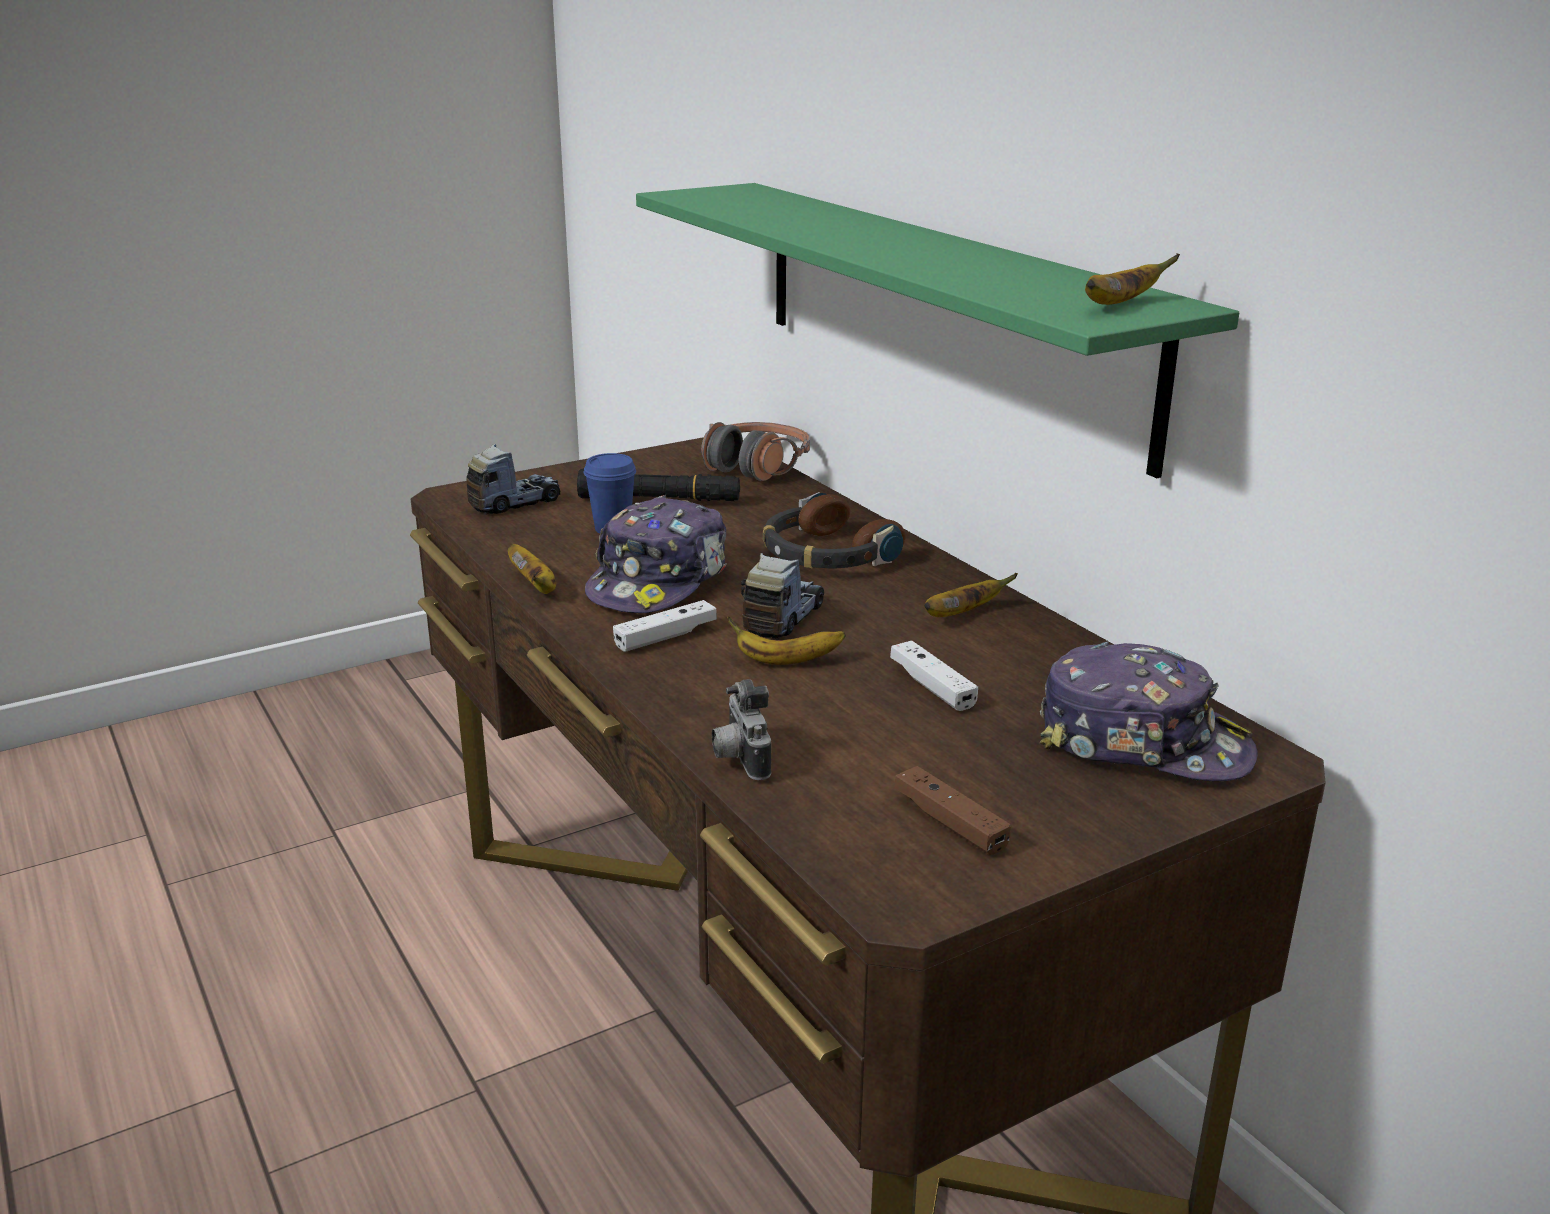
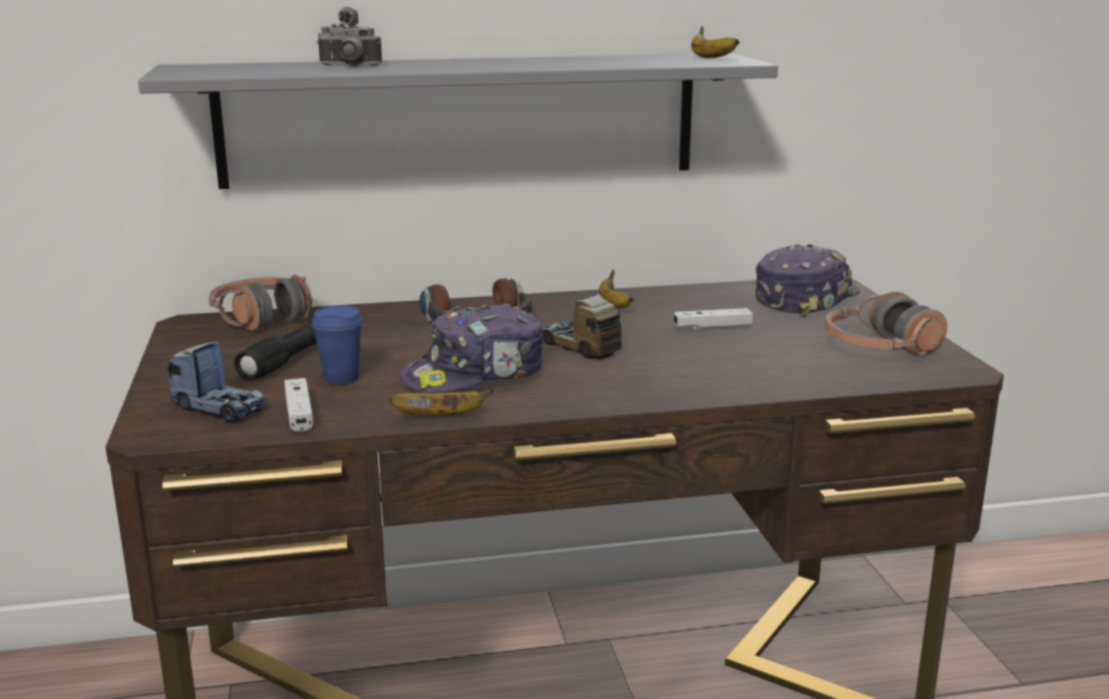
camera: 70 degrees left, 5 degrees down
(514, 503) = (218, 408): toy truck -> toy truck turned 135 degrees clockwise
(659, 581) = (476, 374): cap -> cap turned 105 degrees clockwise
(666, 637) = (584, 384): white game controller -> white game controller (299, 414)
(739, 759) = (787, 385): camera -> camera (349, 65)
(786, 661) = (651, 356): banana -> none
(942, 312) = (460, 119): green shelf -> grey shelf
(950, 823) = (880, 349): brown game controller -> headphones

